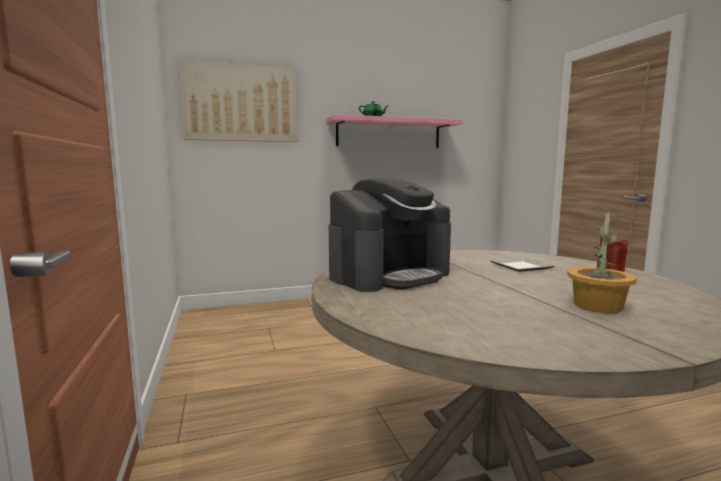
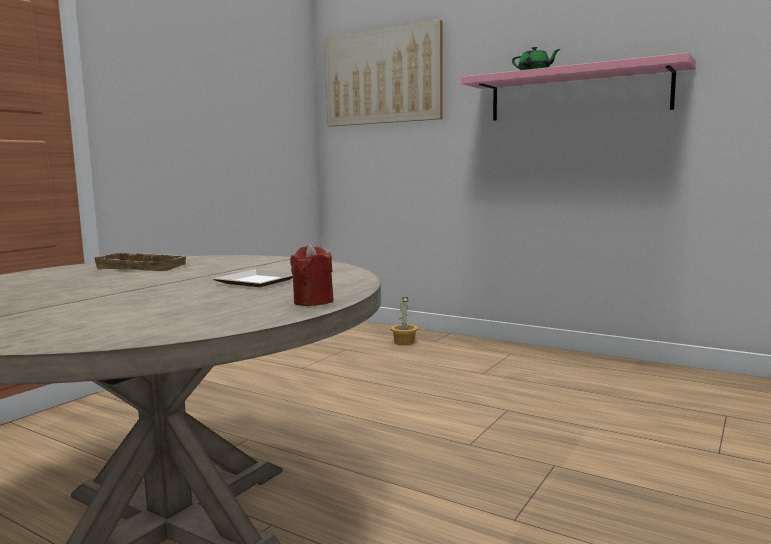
camera: 50 degrees right, 0 degrees up
(389, 275) = (145, 267): coffee machine -> beige tray
(597, 306) = (74, 311): potted plant -> potted plant (404, 342)

